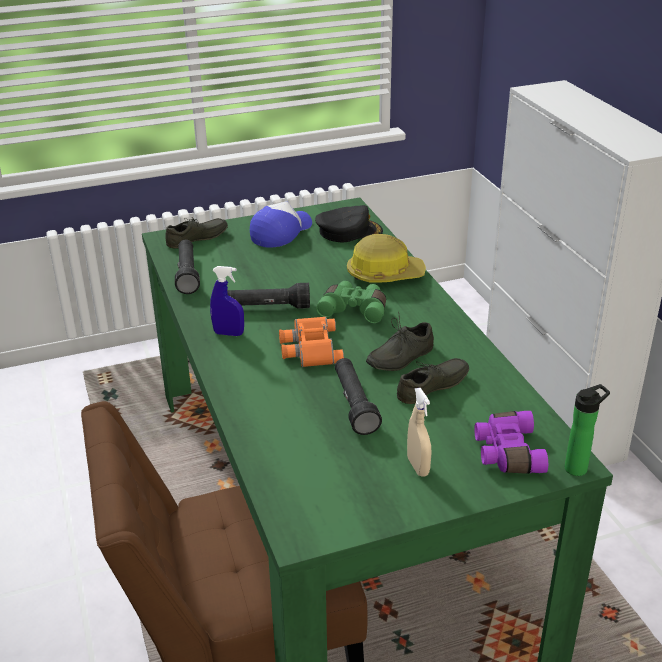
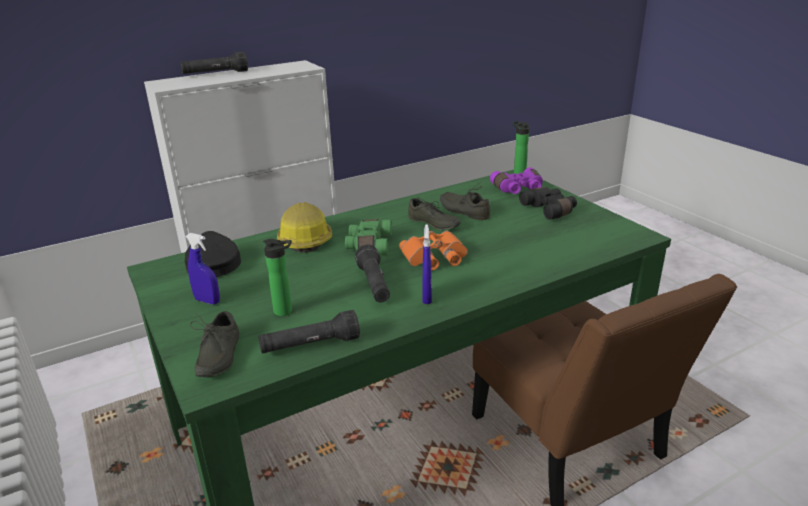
camera: 100 degrees left, 5 degrees down
(198, 239) = (216, 356): grey shoe -> grey shoe turned 135 degrees counterclockwise
(245, 264) = (286, 311): none -> bottle
(281, 232) = (207, 301): cap -> blue spray bottle
(354, 404) = (500, 233): black flashlight -> black flashlight (215, 74)
(418, 467) = (550, 210): beige spray bottle -> black binoculars

